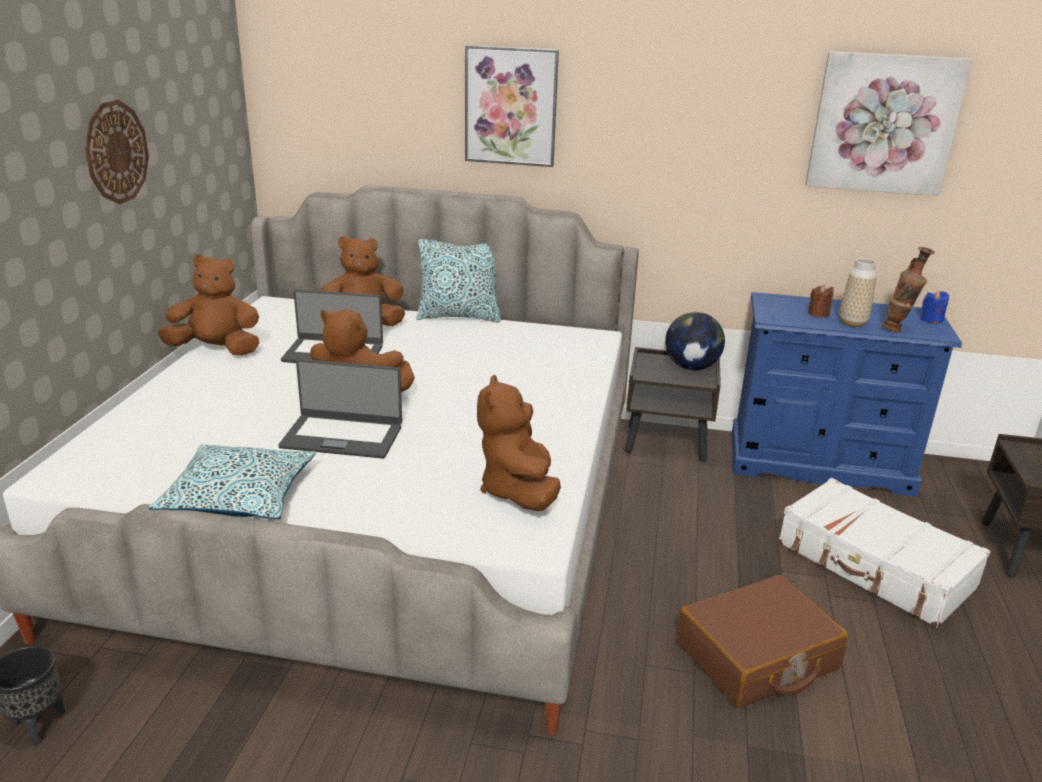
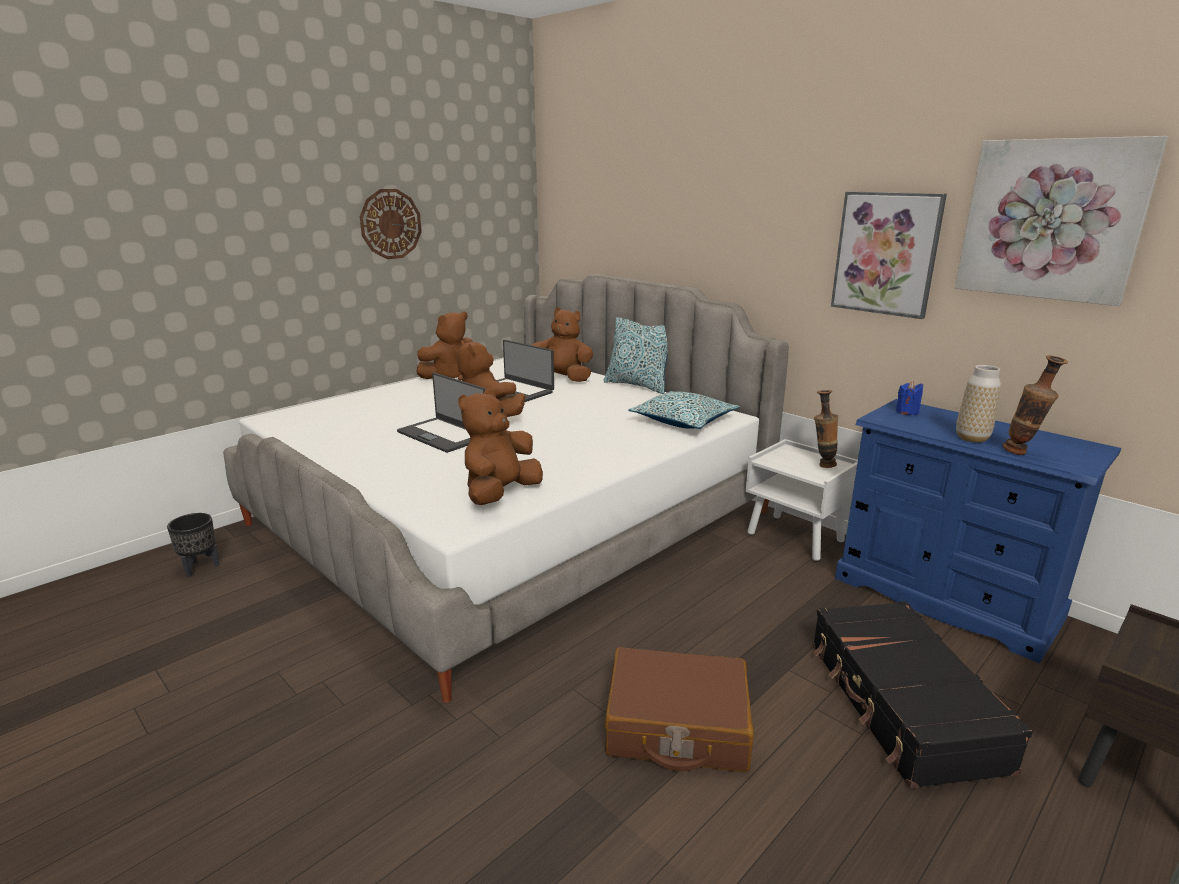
camera: 35 degrees right, 5 degrees down
(217, 350) = (450, 376): brown plush toy -> brown plush toy turned 105 degrees clockwise
(239, 496) = (335, 450): pillow -> pillow (683, 421)
(511, 106) = (698, 209): picture -> picture (886, 253)
(667, 443) = (796, 537): brown nightstand -> white nightstand
(691, 367) = (822, 464): globe -> vase
(818, 314) = (943, 425): brown candle -> none
(874, 566) = (901, 704): white suitcase -> black suitcase
(931, 320) = (1088, 454): blue candle -> blue candle (907, 412)

